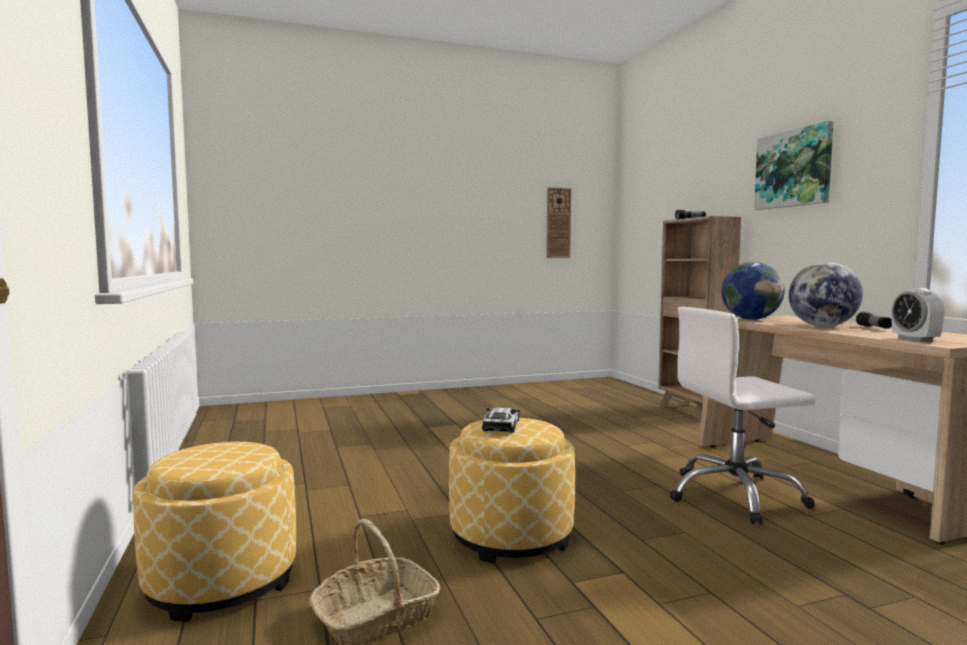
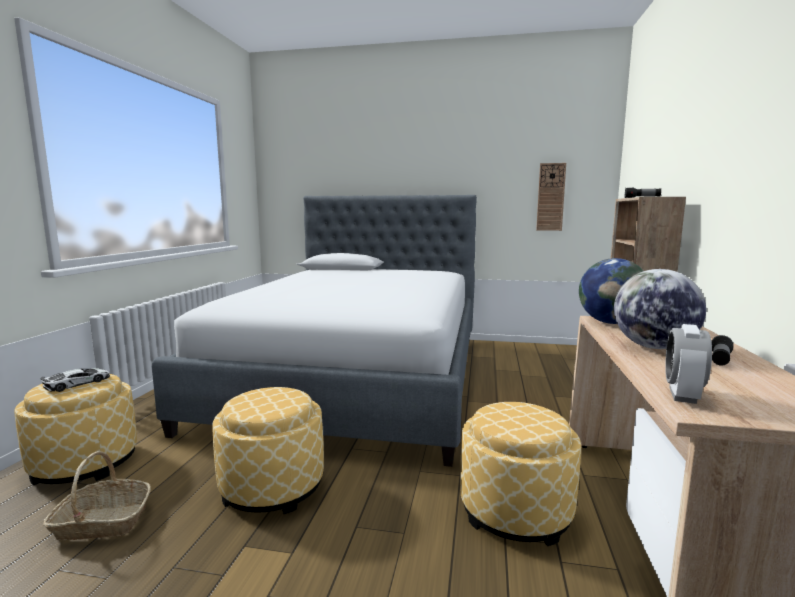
camera: 30 degrees right, 5 degrees up
(422, 433) = (357, 376): none -> bed
(501, 425) = (265, 396): toy car -> toy car (77, 383)
(735, 496) = (515, 510): white office chair -> ottoman
(793, 168) = (734, 139): picture -> none

